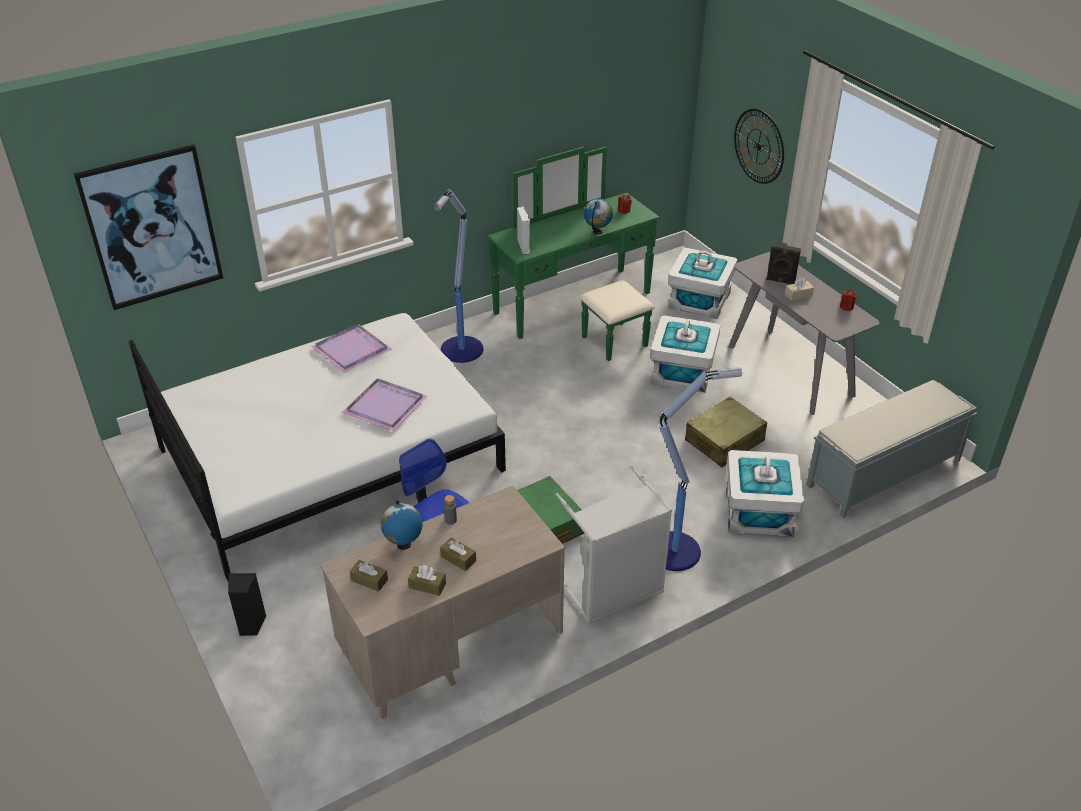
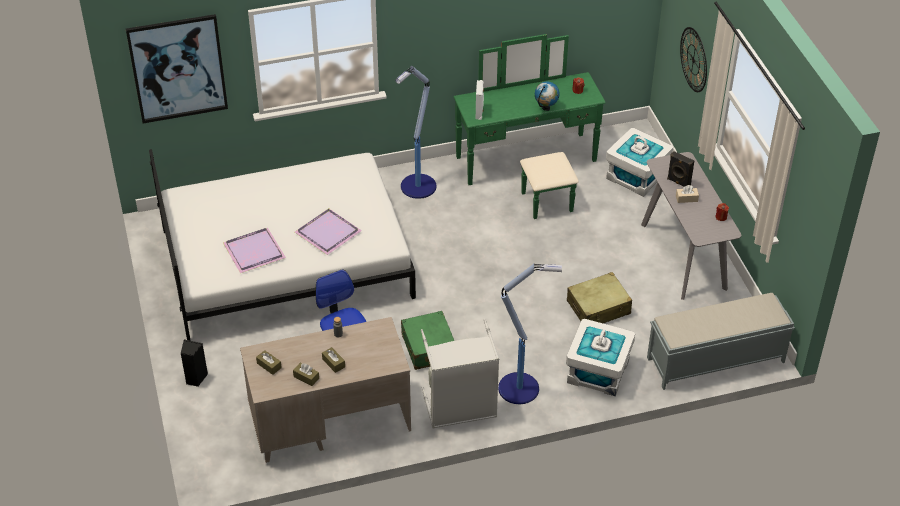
camera: 15 degrees right, 5 degrees up
(350, 350) = (316, 179): purple tray -> purple tray (253, 251)
(403, 545) = (300, 345): globe -> none
(682, 372) = (592, 240): white storage box -> none

